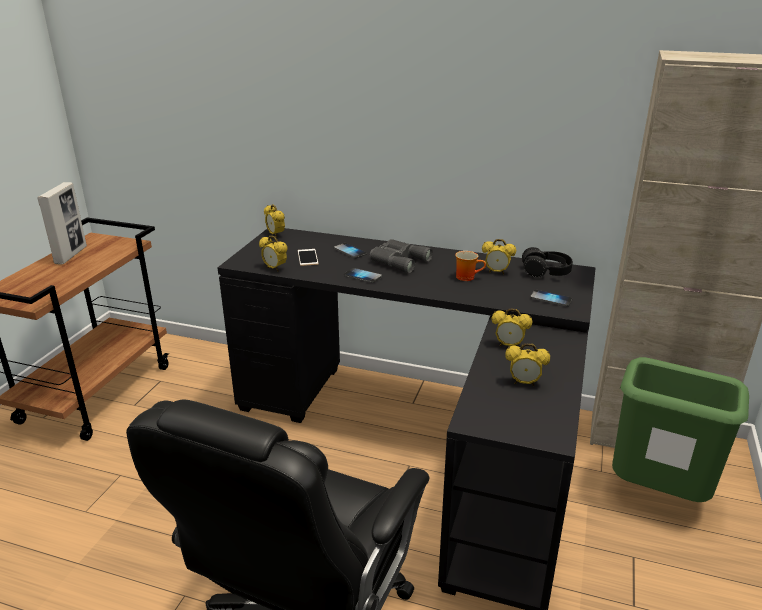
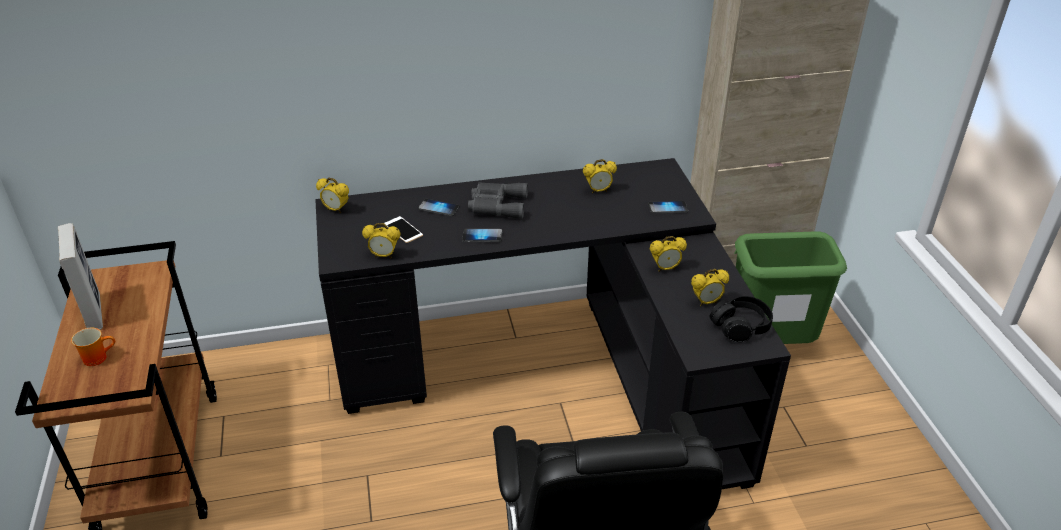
camera: 30 degrees left, 10 degrees up
(467, 277) = (578, 205): mug -> mug (98, 357)
(546, 272) = (639, 177): black headphones -> black headphones (740, 326)

